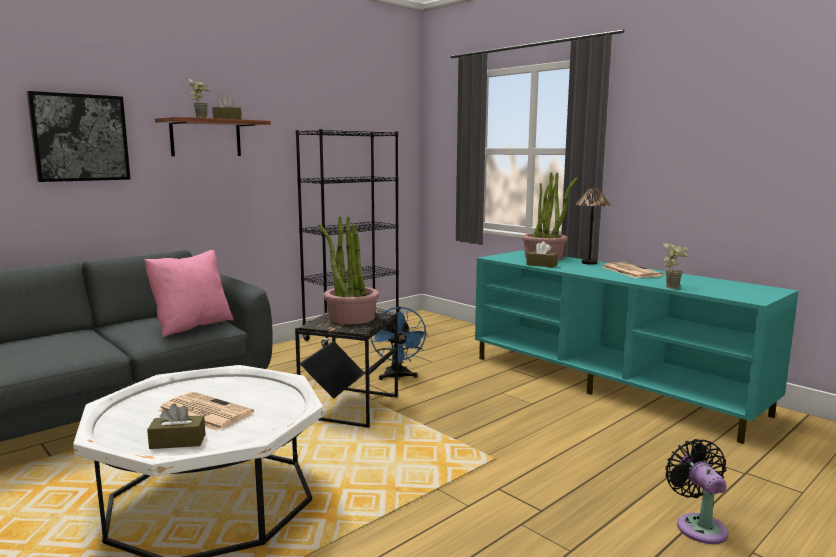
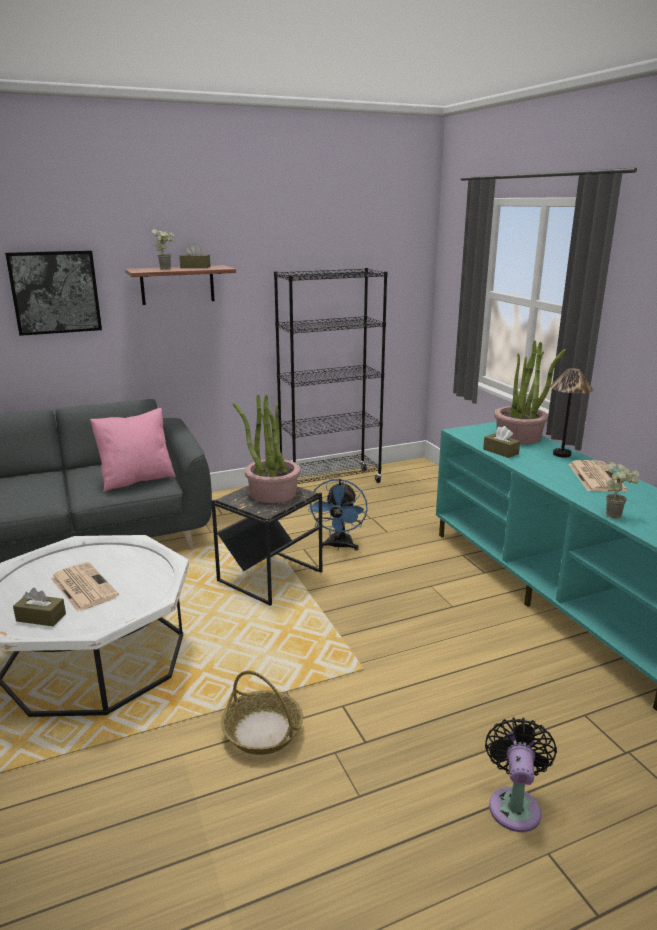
camera: 20 degrees right, 10 degrees up
(440, 523) = (262, 731): none -> basket

